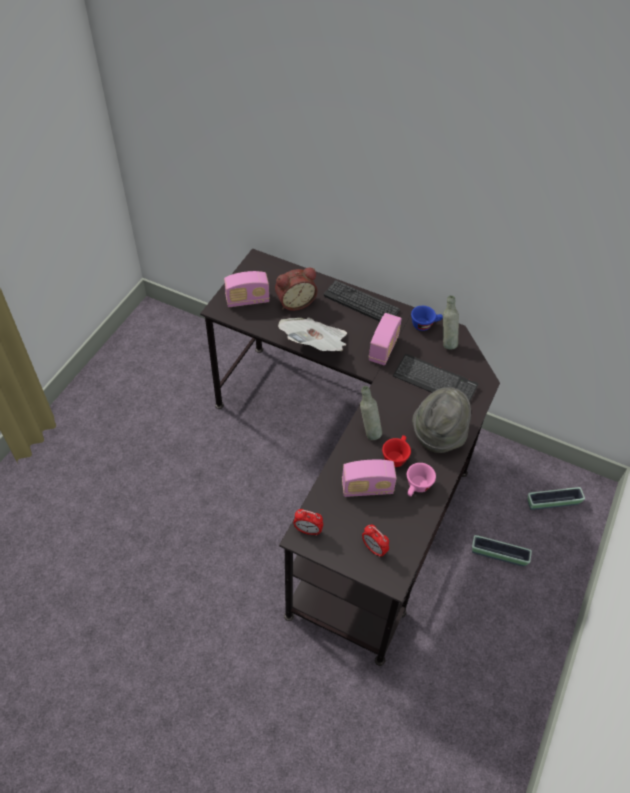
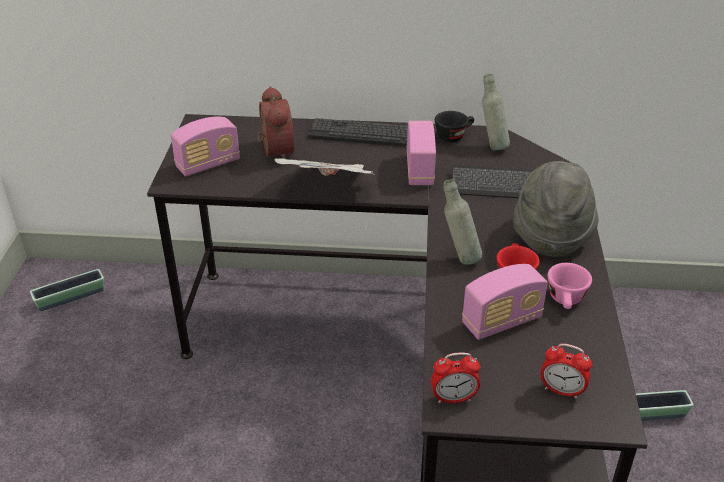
camera: 20 degrees left, 15 degrees down
(295, 302) = (274, 151): alarm clock -> alarm clock turned 60 degrees counterclockwise
(425, 324) = (454, 136): blue cup -> black cup
(552, 503) = (668, 335): planter -> planter (70, 297)

